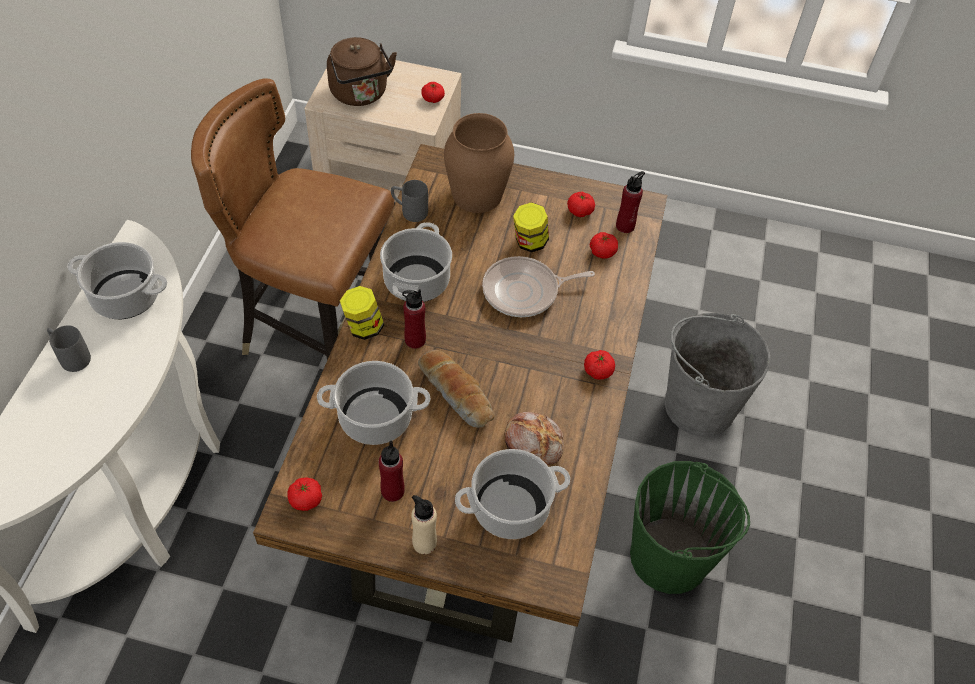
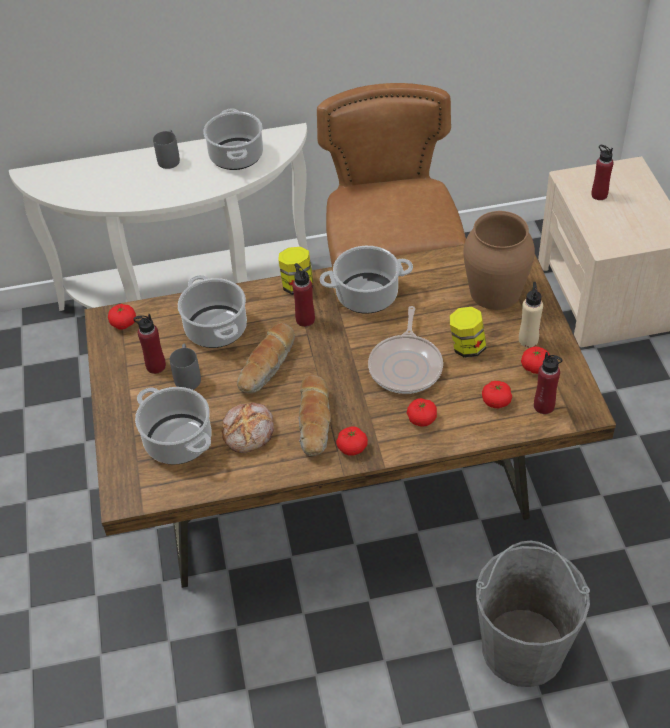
camera: 70 degrees right, 5 degrees down
(361, 94) = (599, 195): brown kettle -> red bottle
(409, 211) = (440, 259): grey mug -> grey mug (187, 376)
(424, 543) = (120, 402): beige bottle -> beige bottle (528, 340)
(433, 99) = (640, 239): tomato -> tomato (421, 419)
(524, 291) = (406, 366): frying pan -> frying pan turned 135 degrees counterclockwise
(552, 385) = (315, 422): none -> bread
(670, 557) = (330, 682): green bucket -> none

